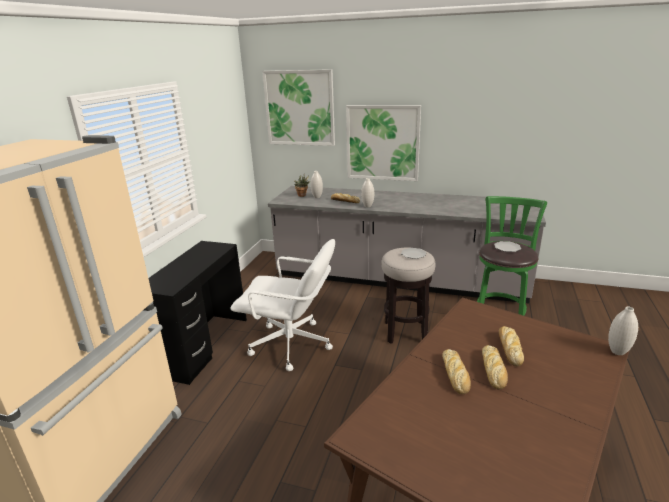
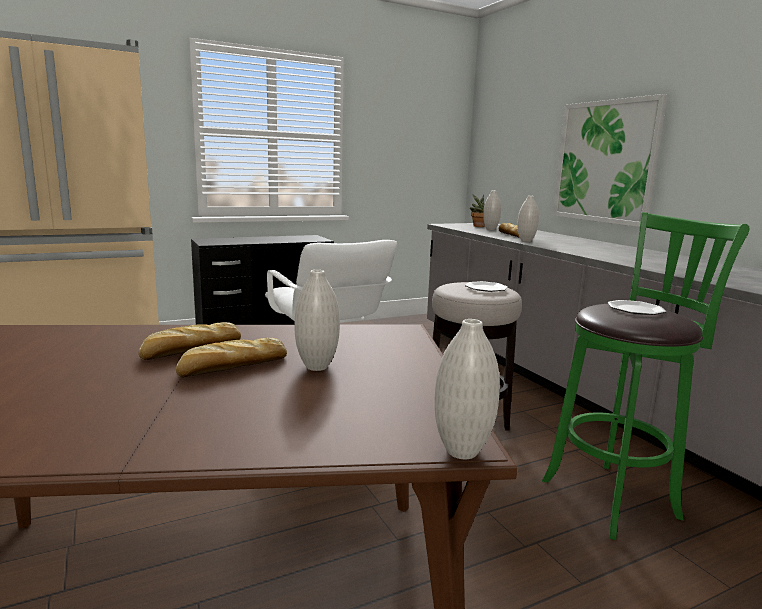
camera: 45 degrees right, 10 degrees down
(299, 108) = (518, 115): picture -> none
(509, 348) = (317, 367): bread -> white vase

